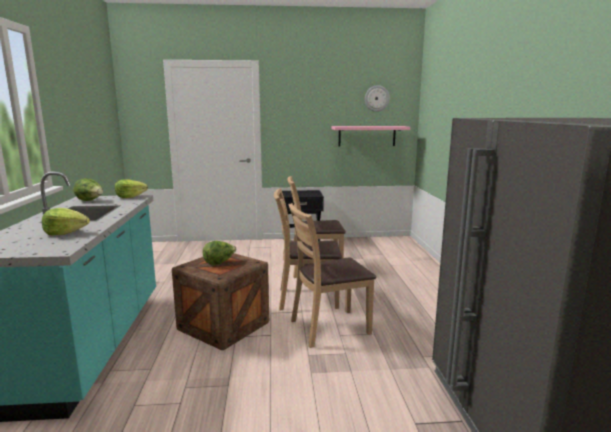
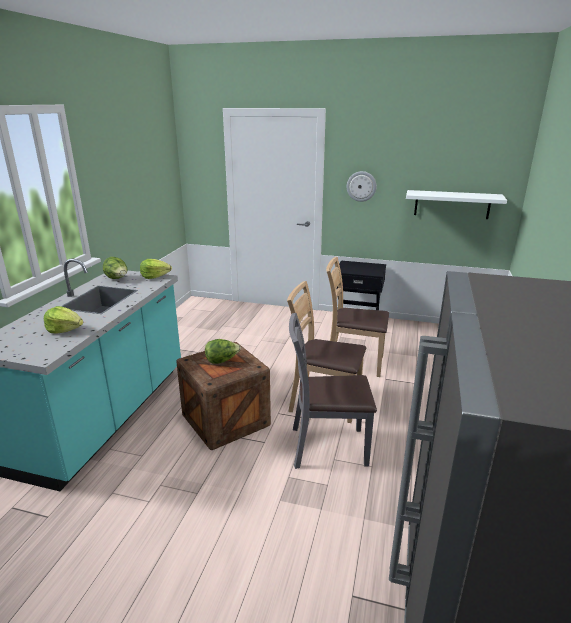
camera: 20 degrees right, 10 degrees up
(329, 328) = (327, 447): brown chair -> grey chair
(367, 136) = (452, 204): pink shelf -> white shelf
(376, 98) = (470, 157): wall clock -> wall clock (361, 186)

